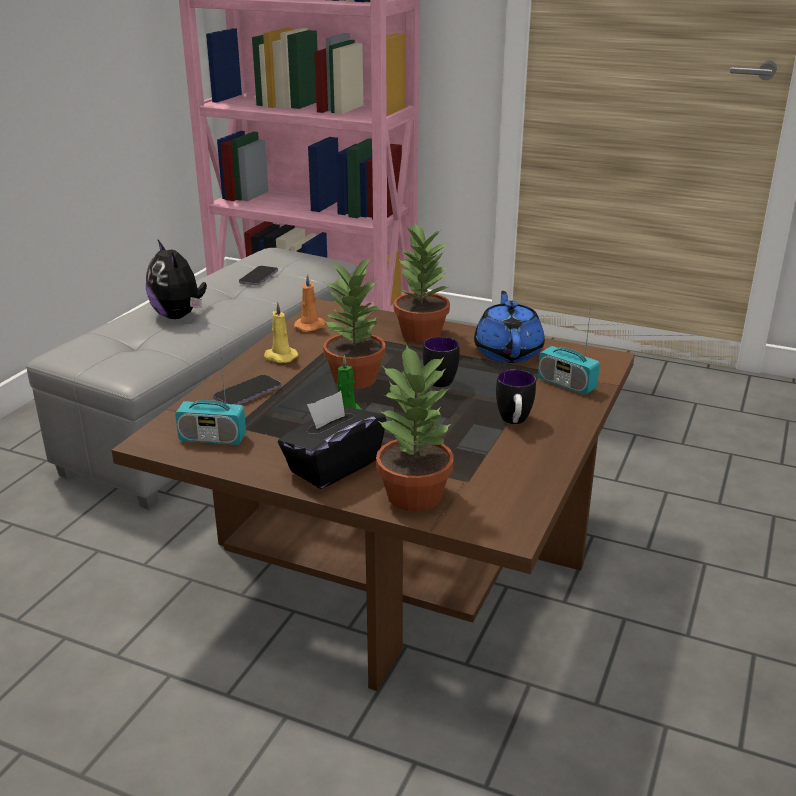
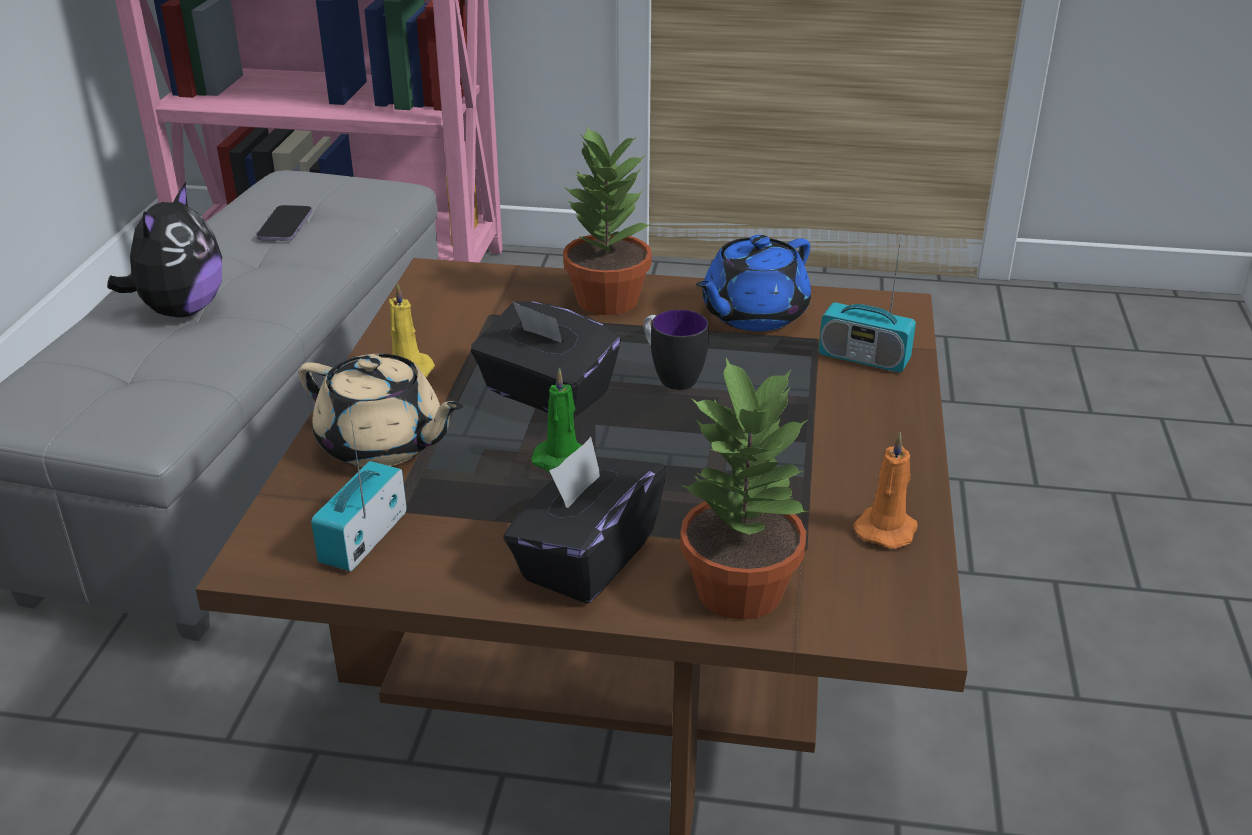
camera: 15 degrees left, 5 degrees up
(179, 316) = (180, 310): plush toy -> plush toy turned 120 degrees counterclockwise
(212, 438) = (363, 538): radio -> radio turned 120 degrees clockwise
(248, 393) = (383, 445): phone -> beige teapot
(311, 326) = (428, 308): orange candle -> orange candle (887, 528)
(356, 379) = (546, 393): potted plant -> black tissue box
(508, 352) = (752, 315): blue teapot -> blue teapot turned 120 degrees counterclockwise
(514, 422) = (822, 434): mug -> none

